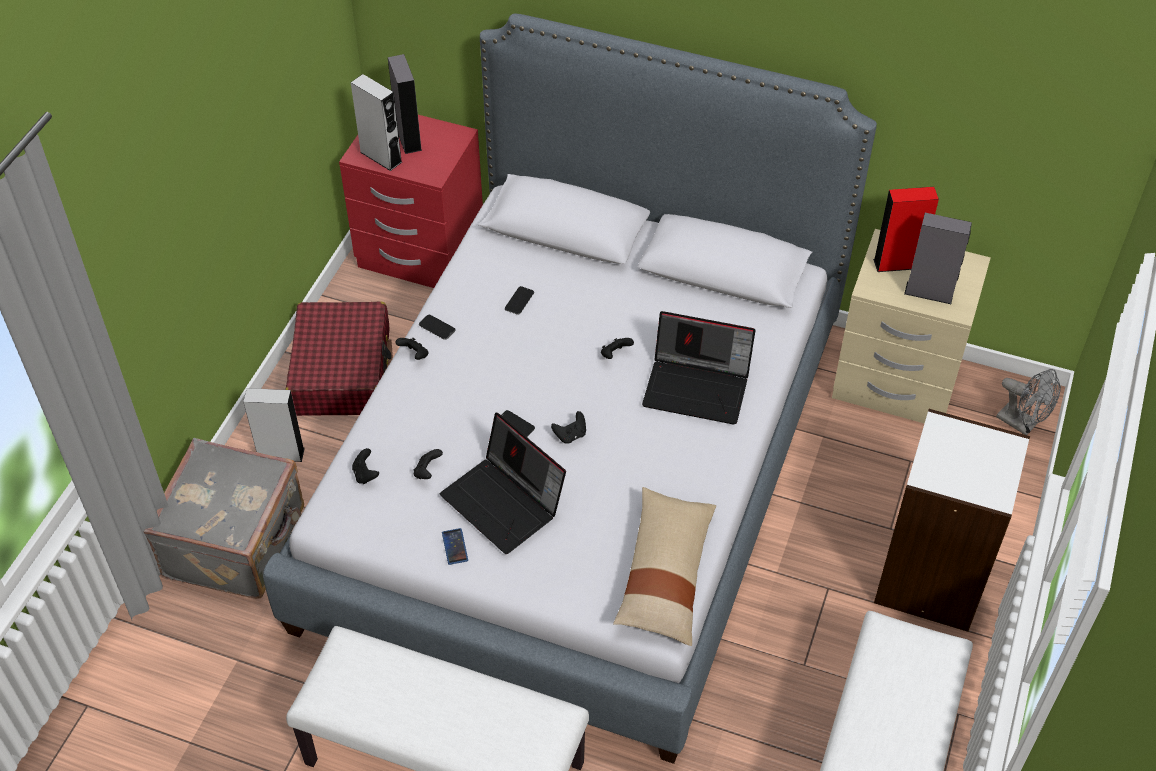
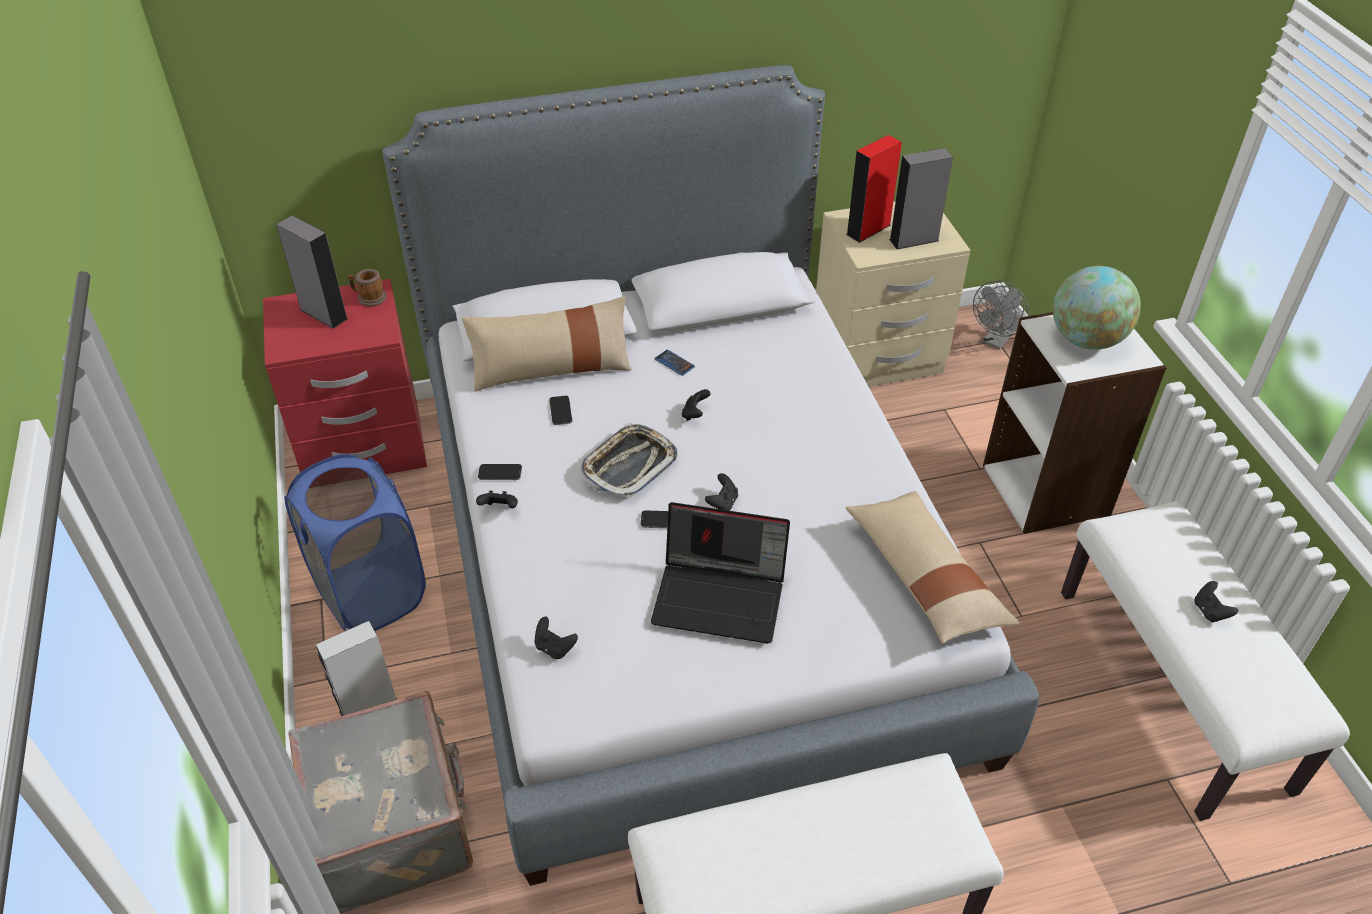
camera: 35 degrees left, 5 degrees down
(342, 371) = (370, 593): red suitcase -> blue laundry basket
(381, 157) = (308, 341): grey speaker -> none
(427, 472) = (618, 609): black game controller -> black game controller (1209, 611)
(449, 139) = (369, 298): none -> mug
(455, 547) = (711, 666): phone -> phone (674, 363)
(529, 370) = (629, 465): none -> tray
(542, 263) = (551, 369): none -> beige pillow
(698, 387) = (794, 405): laptop -> none
(966, 457) = (1086, 339): none -> globe
(1022, 424) = (996, 341): grey fan -> grey fan turned 120 degrees clockwise

